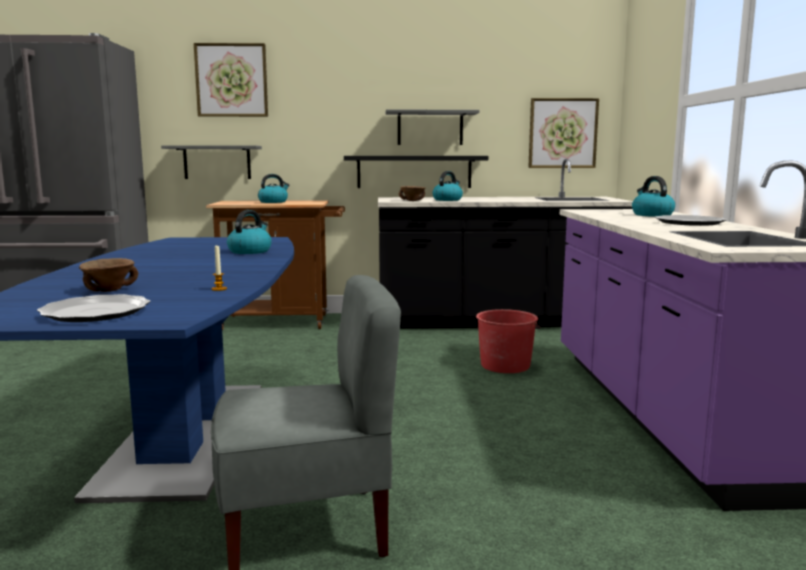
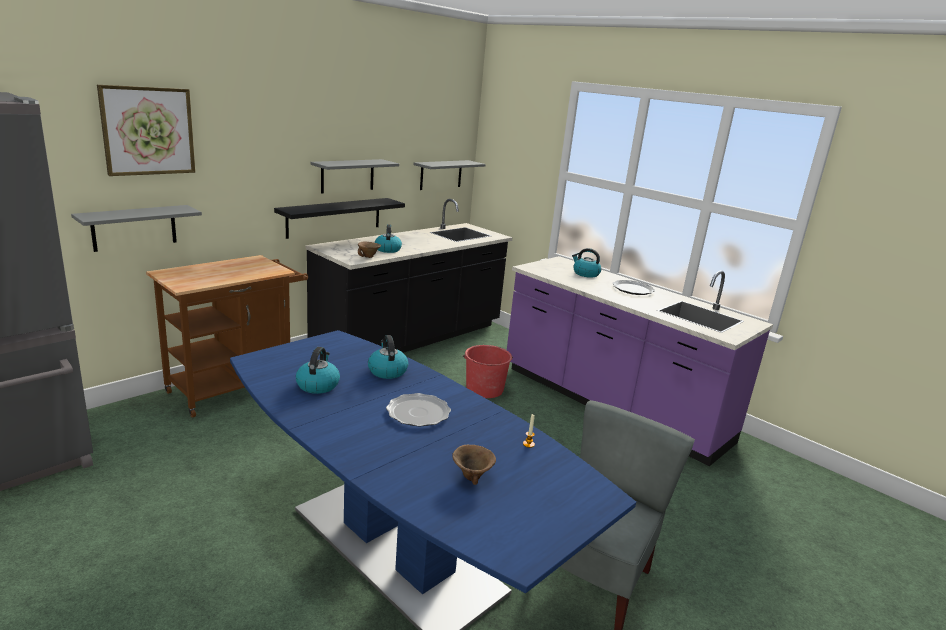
camera: 45 degrees left, 10 degrees up
(96, 312) = (548, 509): plate -> plate (418, 412)
(273, 202) = (224, 270): kettle -> kettle (318, 385)
(562, 133) = (441, 174): picture -> grey shelf

